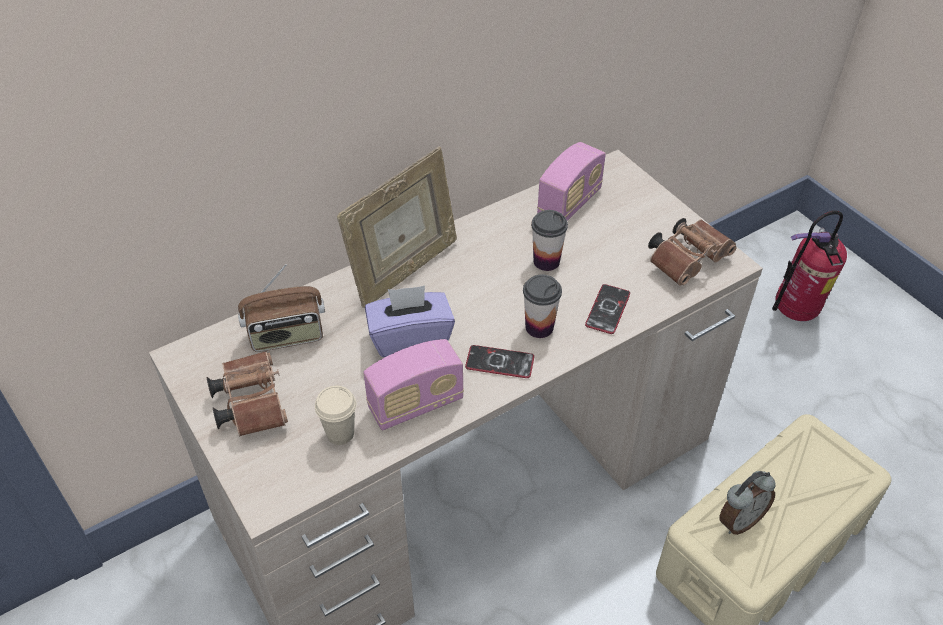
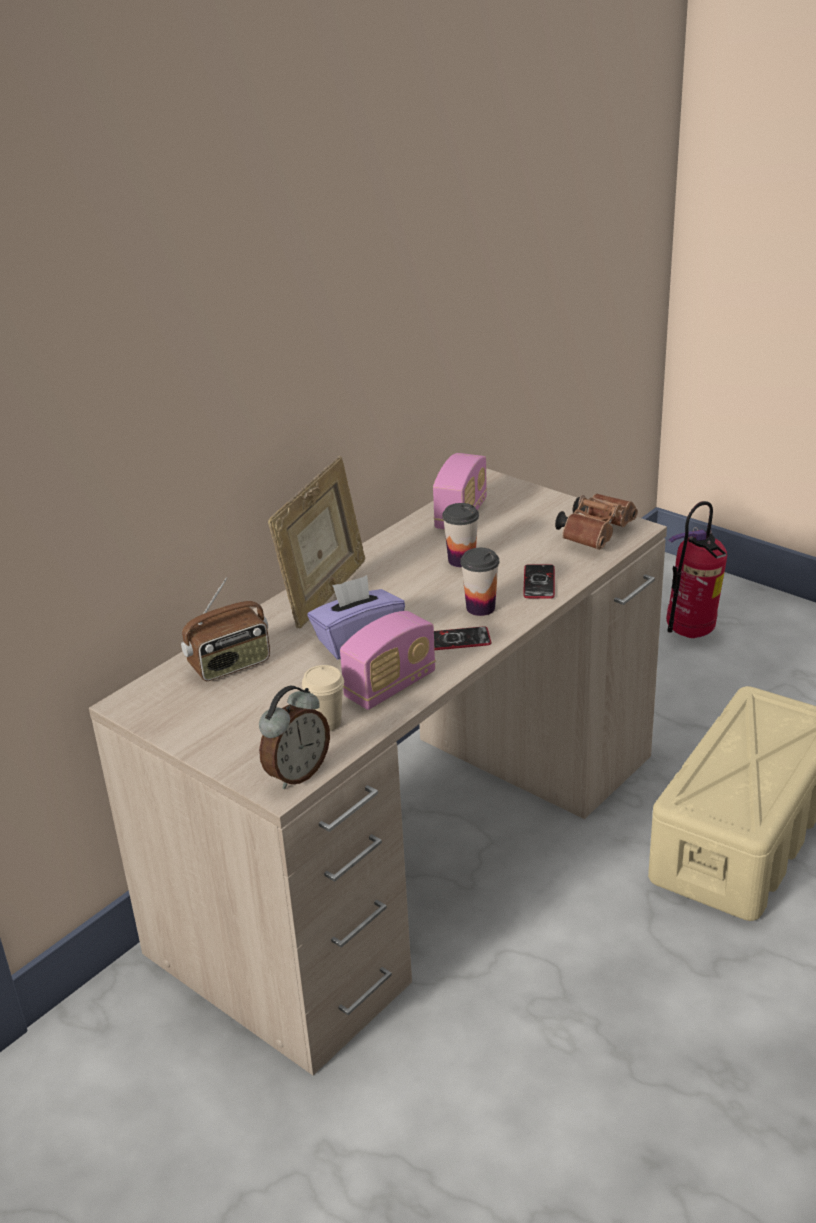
camera: 15 degrees left, 15 degrees down
(251, 402) = (221, 720): brown binoculars -> none
(739, 520) = (718, 782): alarm clock -> alarm clock (296, 773)

